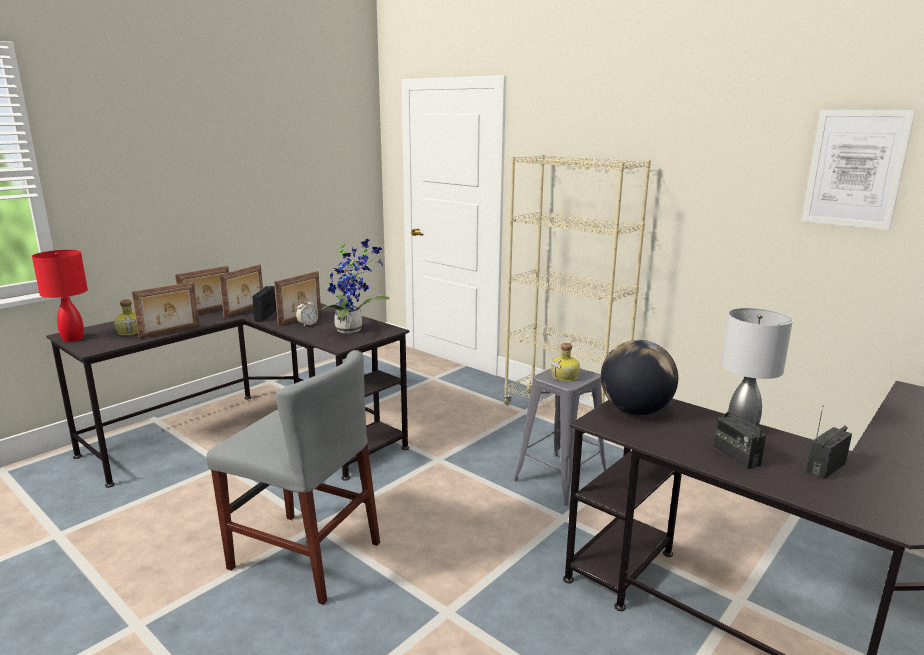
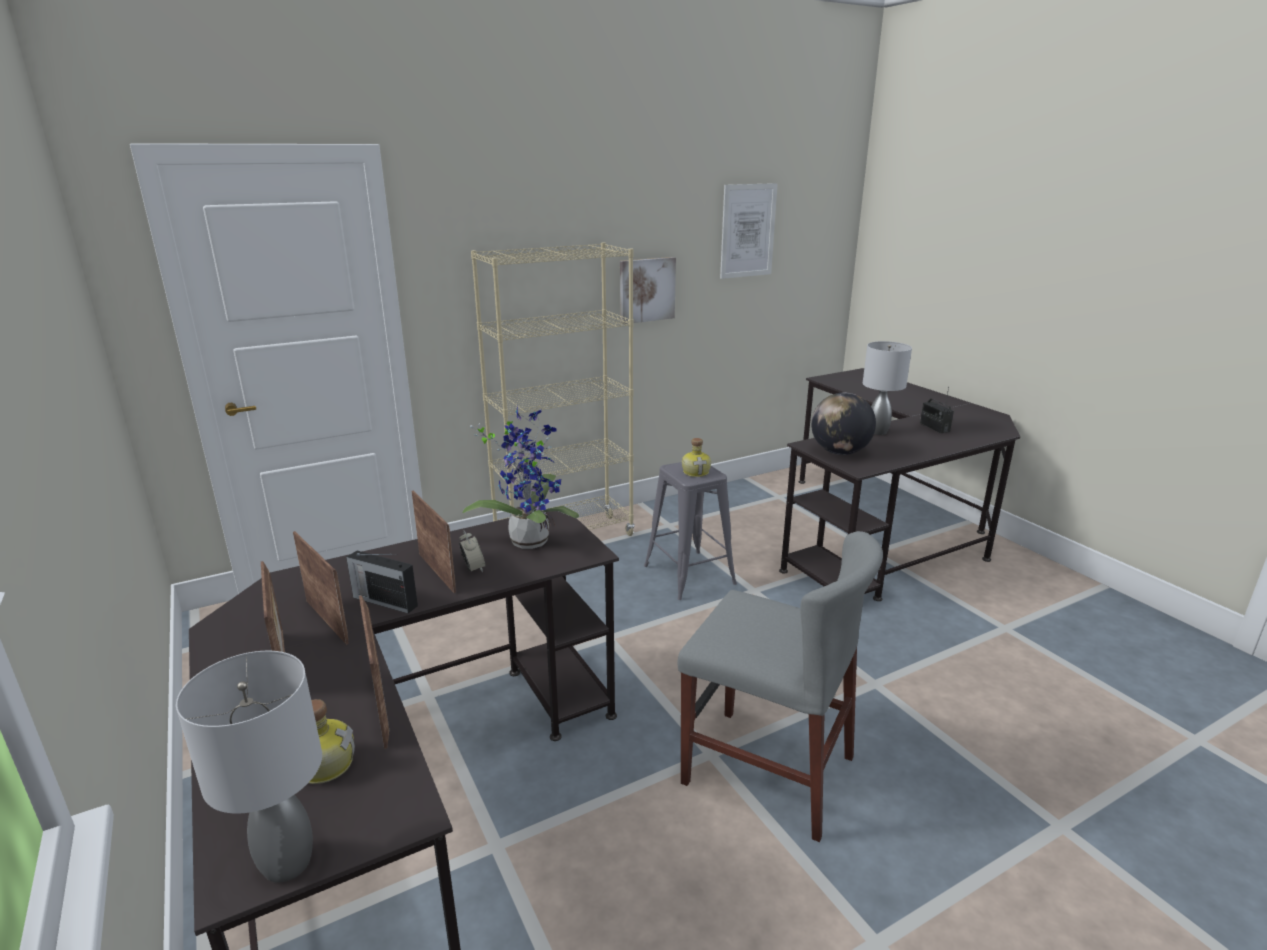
camera: 70 degrees left, 5 degrees up
(73, 338) = (287, 861): red table lamp -> grey table lamp
(305, 555) = (768, 770): grey chair -> grey chair turned 75 degrees clockwise
(701, 215) = (646, 290): none -> picture
(736, 456) = (918, 443): radio -> none

